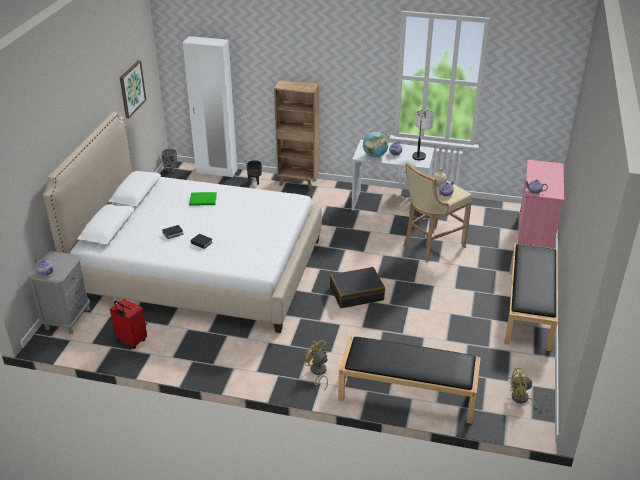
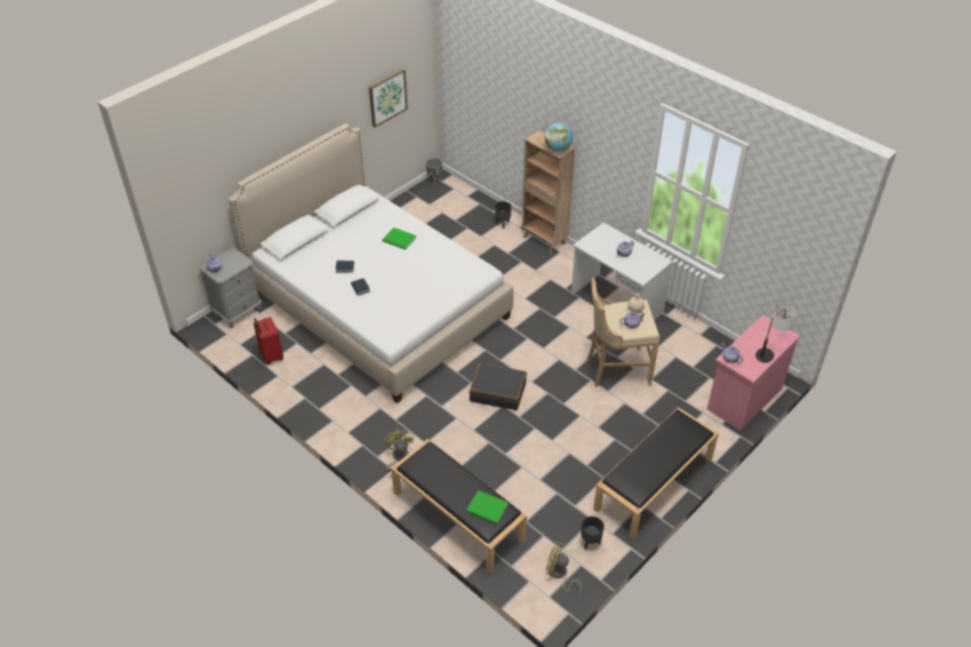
camera: 30 degrees right, 10 degrees up
(216, 171) = (475, 198): white wardrobe -> none
(375, 156) = (599, 249): globe -> globe (558, 149)
(420, 153) = (651, 263): table lamp -> table lamp (770, 351)
(449, 364) = (487, 509): none -> green book
(524, 367) = (590, 542): none -> black planter

